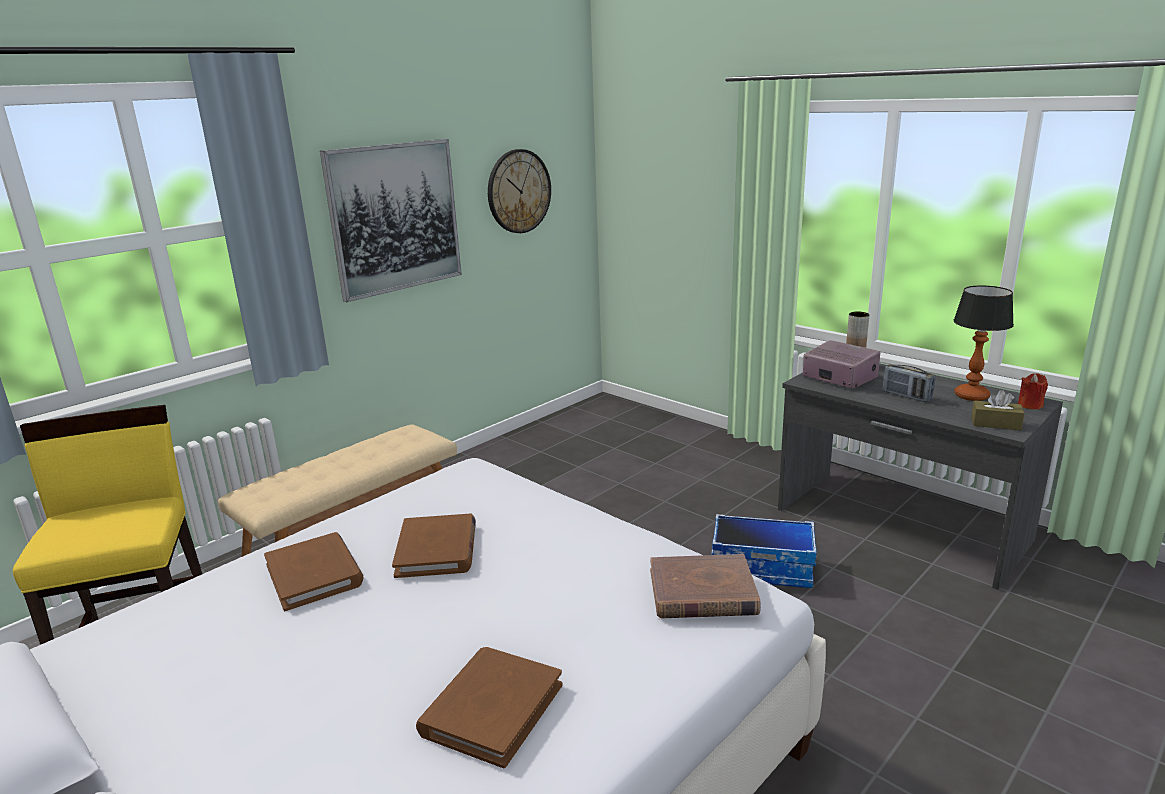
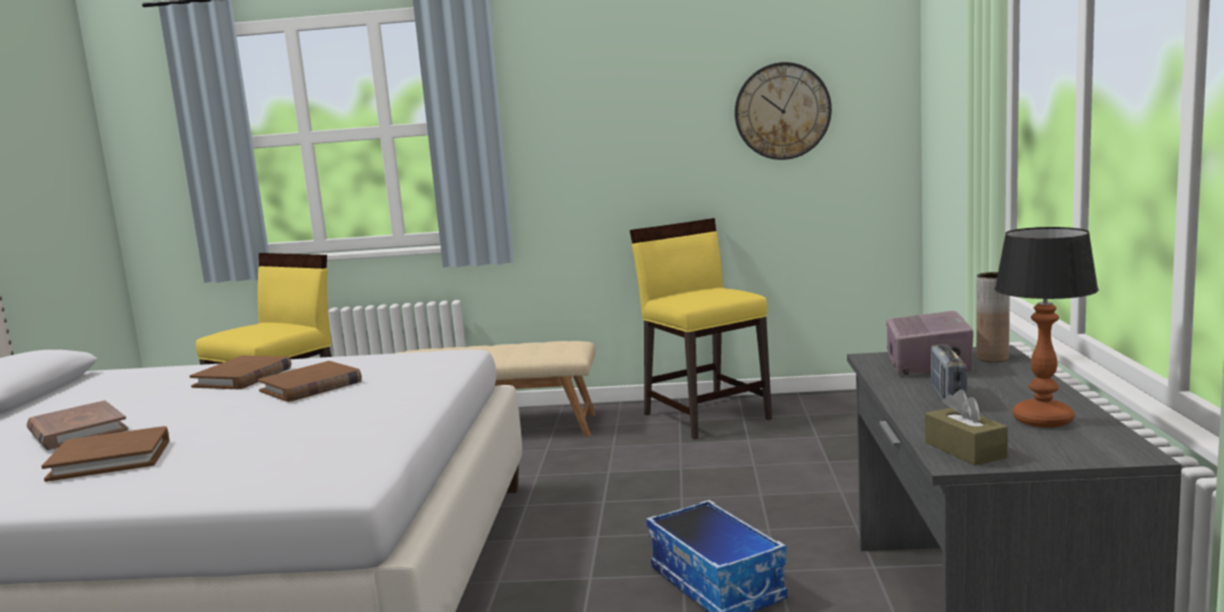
camera: 50 degrees right, 10 degrees down
(395, 218) = (611, 130): picture -> none
(512, 459) = (706, 416): none -> yellow chair
(702, 592) = (327, 459): brown book -> brown book (77, 431)
(1030, 405) = (1099, 451): red candle -> none

